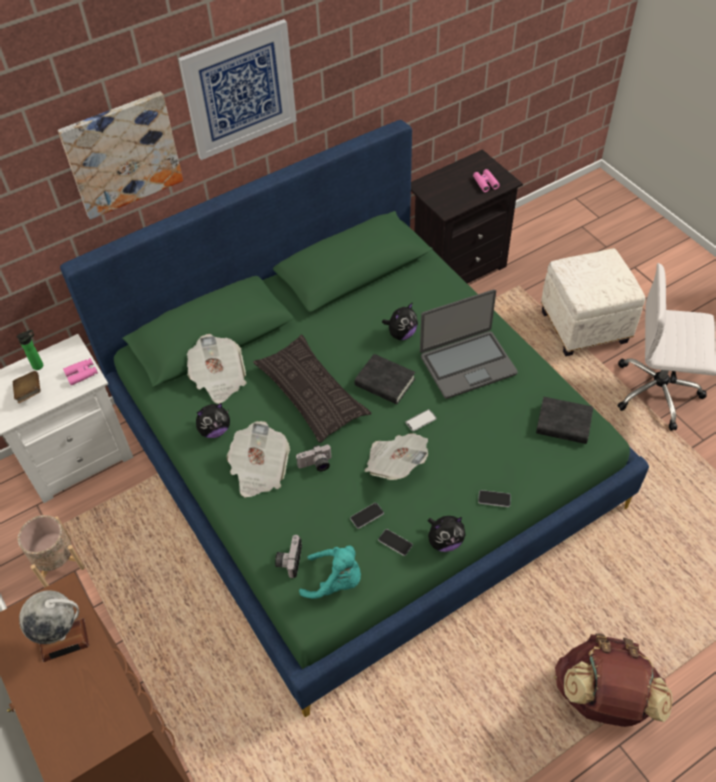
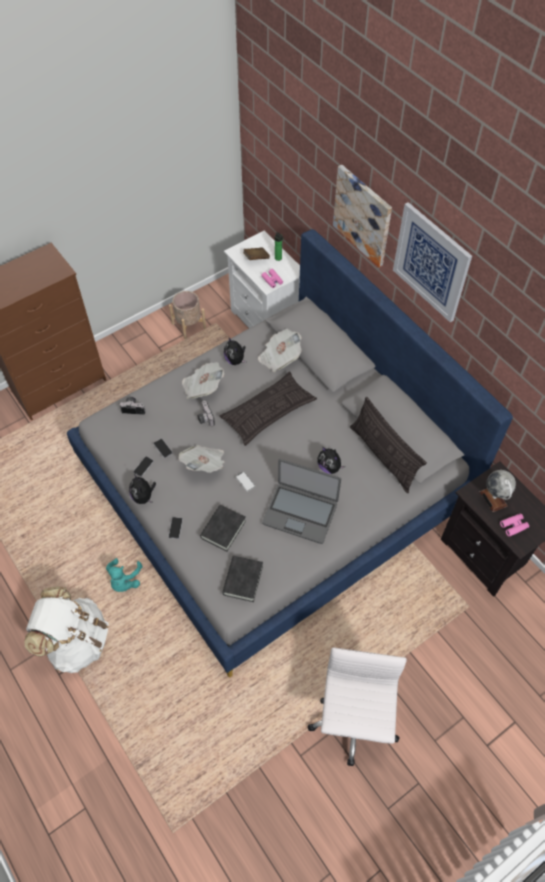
camera: 85 degrees right, 5 degrees up
(64, 639) = (36, 275): globe -> globe (493, 499)
(335, 581) = (117, 434): turquoise plush toy -> turquoise plush toy (124, 581)
(360, 456) = (273, 484): green bed -> grey bed
(385, 382) = (279, 456): black book -> black book (223, 529)
(387, 284) = (383, 456): none -> pillow
(467, 364) = (300, 513): laptop -> laptop turned 45 degrees counterclockwise
(584, 326) = (425, 663): white ottoman -> none
(603, 698) = (76, 641): brown backpack -> white backpack

